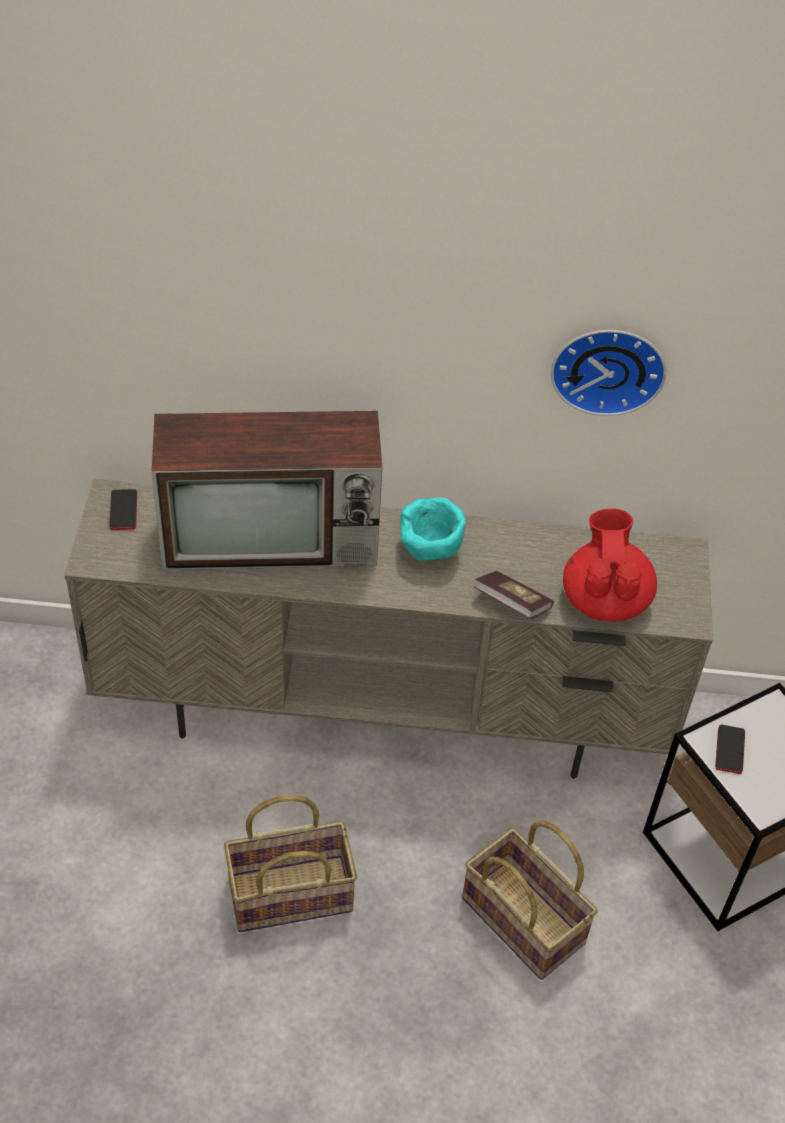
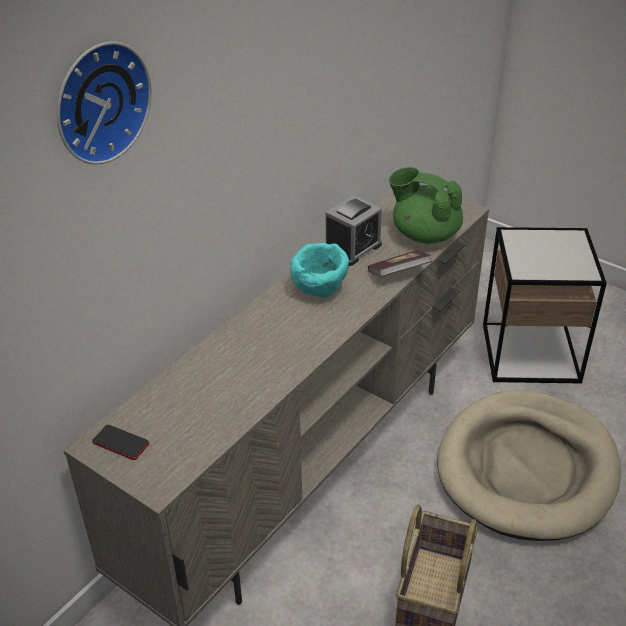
camera: 55 degrees left, 10 degrees down
(274, 538) = (236, 363): television -> none
(525, 547) = (352, 248): none -> alarm clock
(525, 920) = (527, 469): basket -> beige dog bed
(604, 598) = (424, 234): red teapot -> green teapot
(608, 367) = (348, 71): wall clock -> wall clock (98, 101)
(729, 750) = (535, 266): phone -> none

